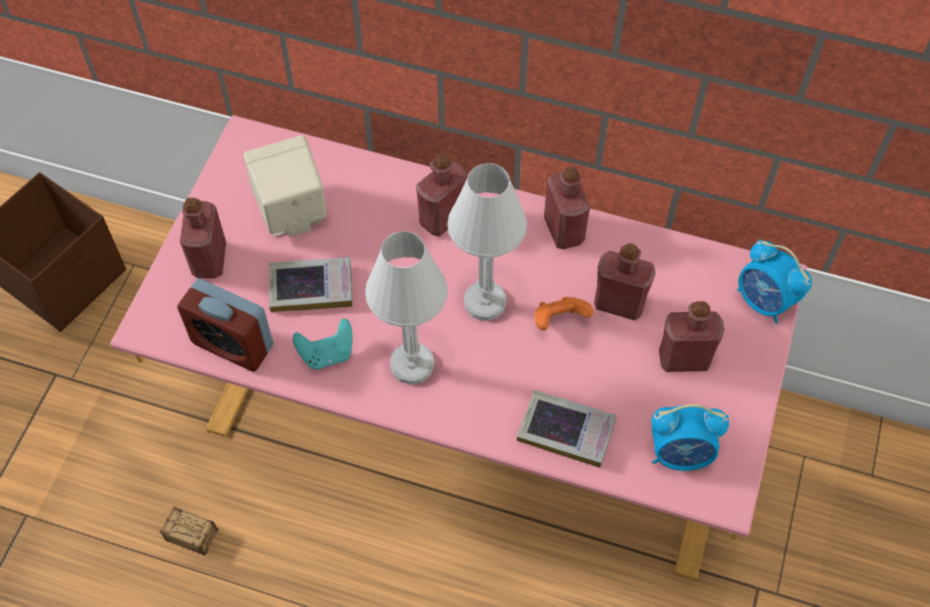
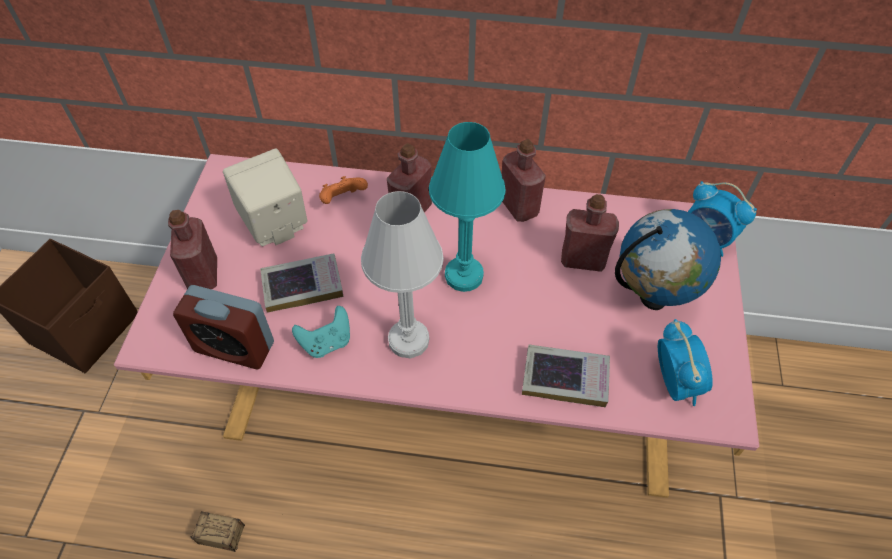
camera: 10 degrees left, 5 degrees down
(485, 302) = (464, 275): white table lamp -> turquoise table lamp
(559, 321) = (534, 282): orange game controller -> orange game controller (343, 200)
(680, 454) = (675, 382): alarm clock -> alarm clock turned 90 degrees counterclockwise
(684, 359) = (652, 298): red bottle -> globe

